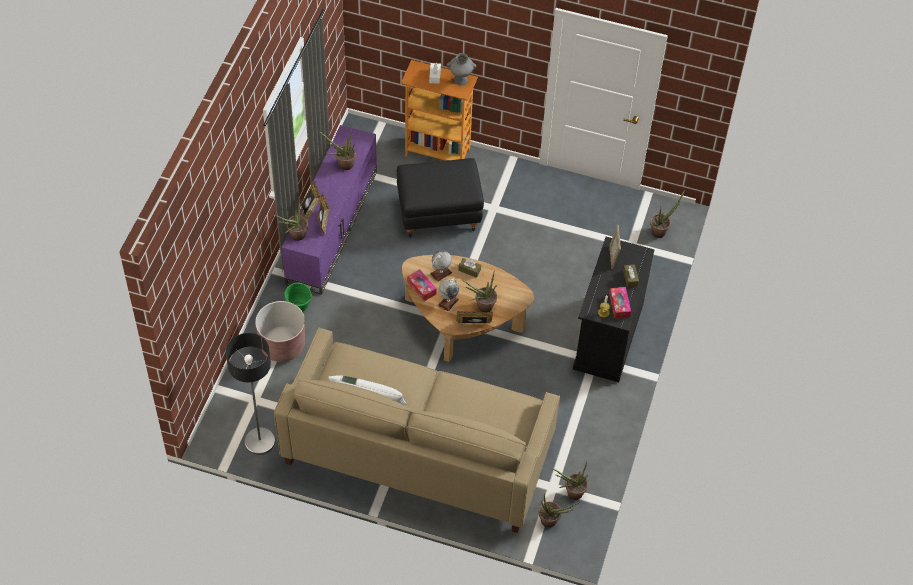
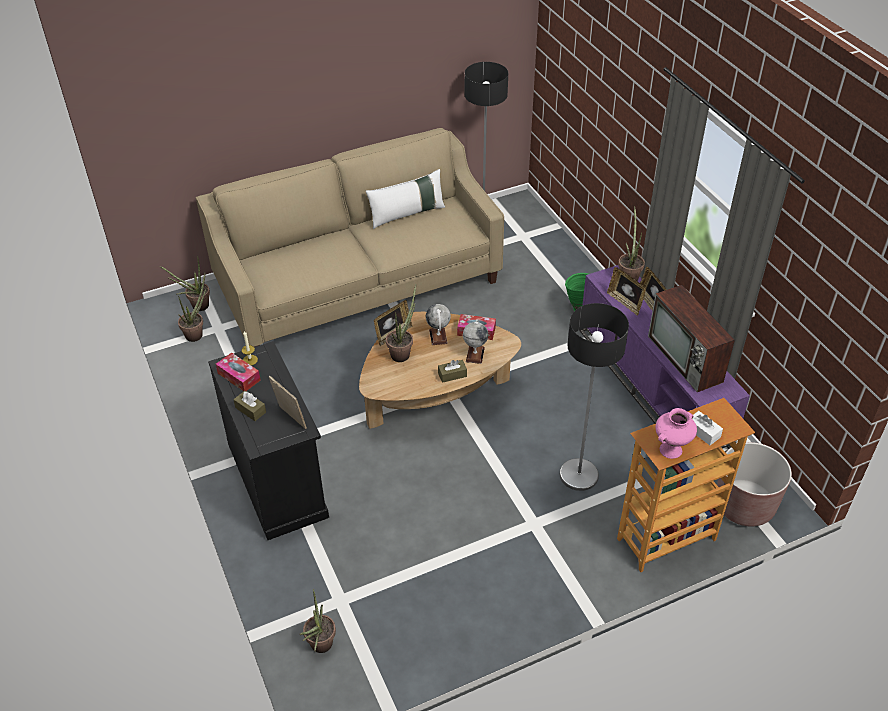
camera: 140 degrees right, 10 degrees down
(282, 345) = (554, 278): brown planter -> brown planter (744, 505)
(342, 165) = (686, 359): potted plant -> television
(439, 213) = (579, 475): black ottoman -> floor lamp
(461, 79) = (671, 450): grey vase -> pink vase

